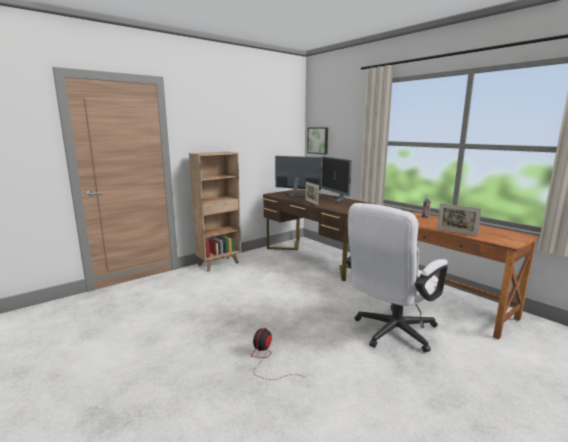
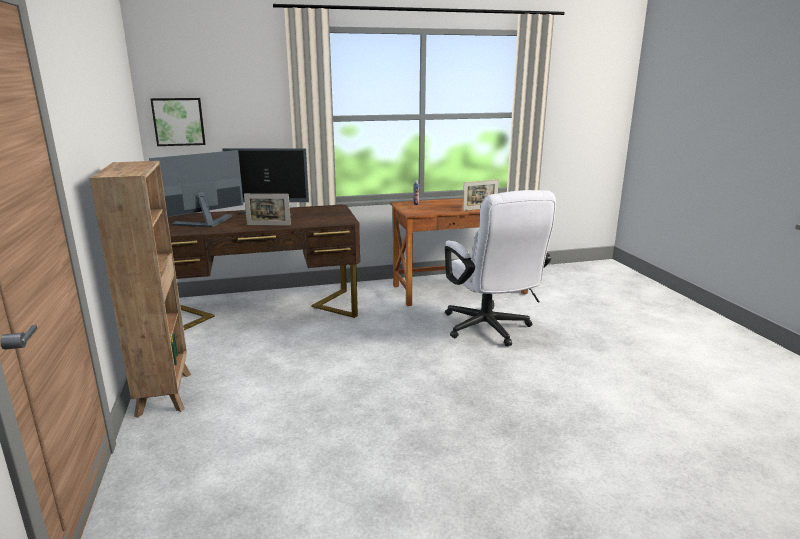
camera: 65 degrees left, 5 degrees up
(266, 360) = (500, 411): fan -> none

